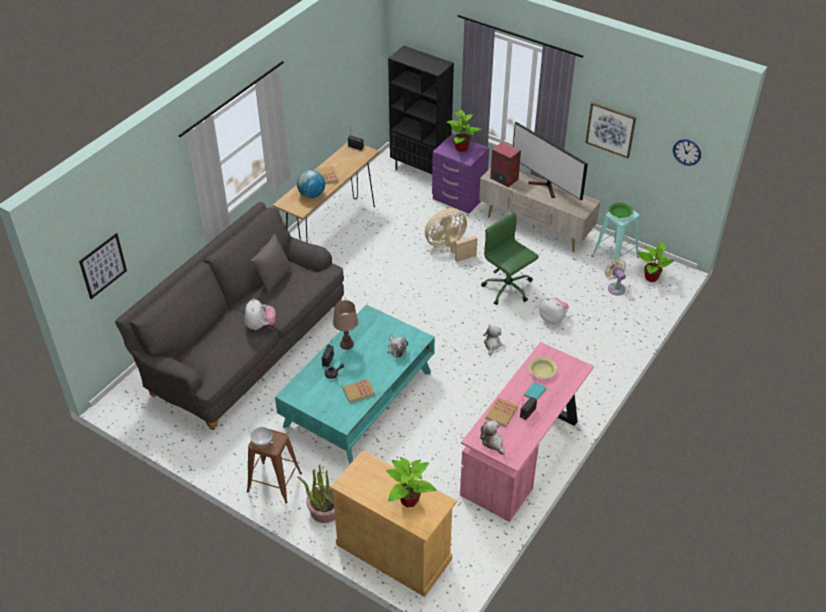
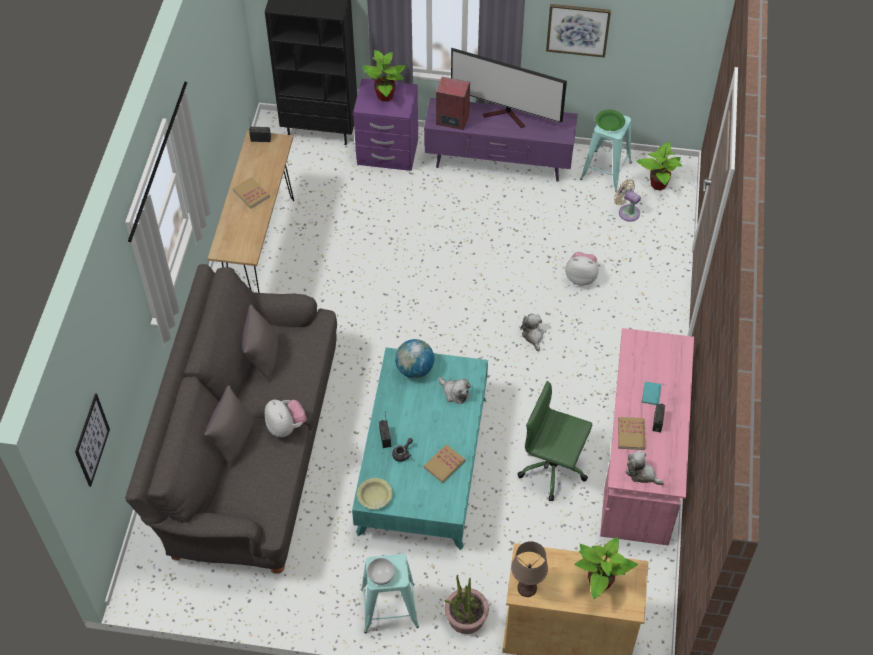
camera: 25 degrees left, 10 degrees up
(220, 322) = (233, 441): none -> grey pillow
(274, 482) = (389, 608): brown stool -> turquoise stool
(311, 195) = (248, 227): globe -> globe (414, 369)
(346, 344) = (394, 409): brown table lamp -> brown table lamp (526, 588)
(449, 248) = (415, 226): beige fan -> none
(508, 289) = (511, 256): green office chair -> green office chair (554, 468)
(535, 228) = (498, 164): beige tv stand -> purple tv stand
(542, 371) = (644, 365): yellow bowl -> yellow bowl (374, 496)
(687, 152) = (680, 35): wall clock -> none

